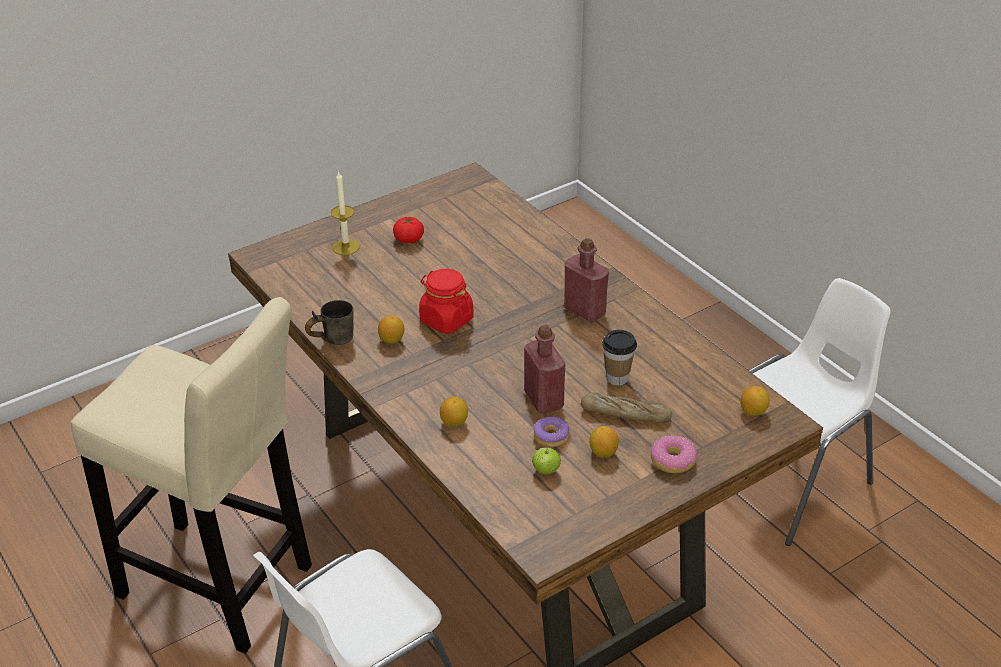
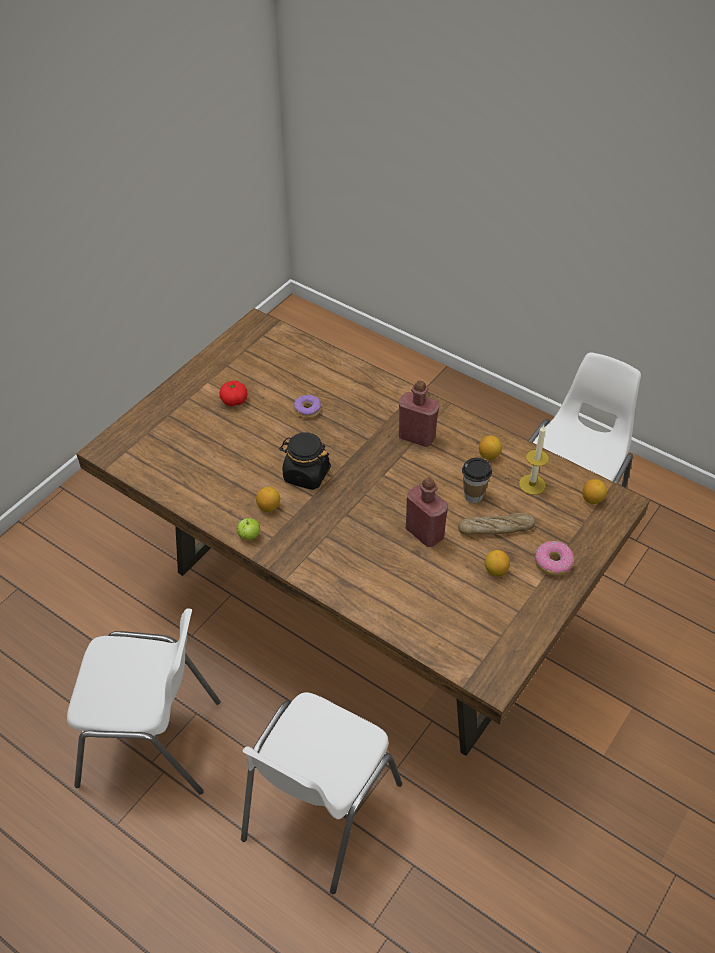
camera: 20 degrees left, 10 degrees up
(222, 587) = (152, 742): beige stool -> white chair
(331, 338) = (215, 519): grey mug -> none
(346, 247) = (182, 421): candle -> candle (532, 484)
(446, 320) = (306, 475): red jar -> black jar
(454, 422) = (362, 575): lemon -> lemon (489, 455)
(546, 471) = (459, 601): apple -> apple (249, 536)
(551, 436) = (447, 567): donut -> donut (307, 410)

